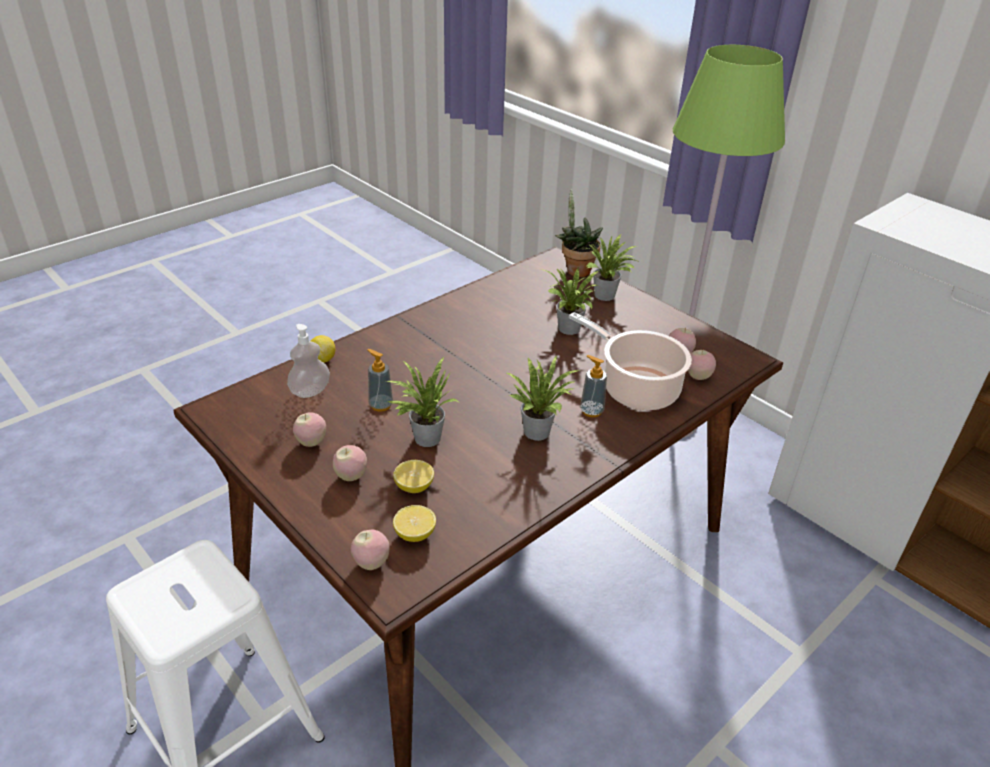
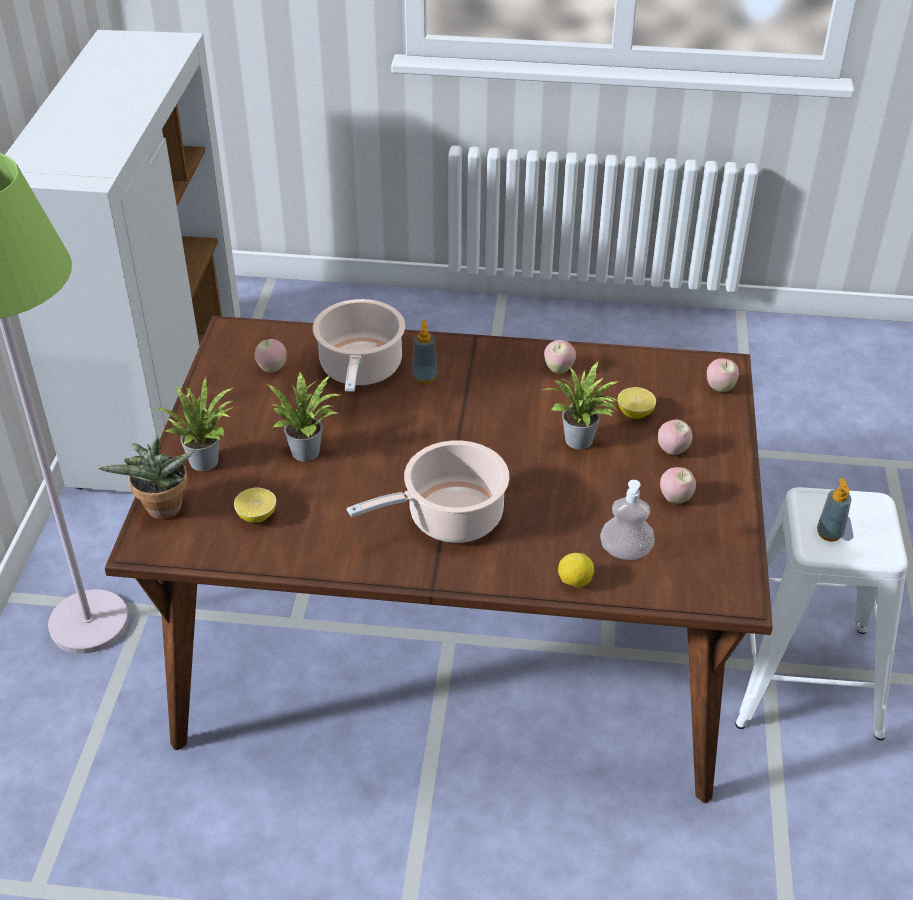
camera: 130 degrees left, 5 degrees up
(381, 405) = (579, 493): soap dispenser -> soap dispenser (829, 534)
(415, 534) = (672, 385): lemon -> lemon (257, 516)
(438, 347) = (449, 518): none -> cooking pot
(539, 430) = (487, 390): potted plant -> none
(698, 377) = (299, 345): apple -> apple (558, 369)

